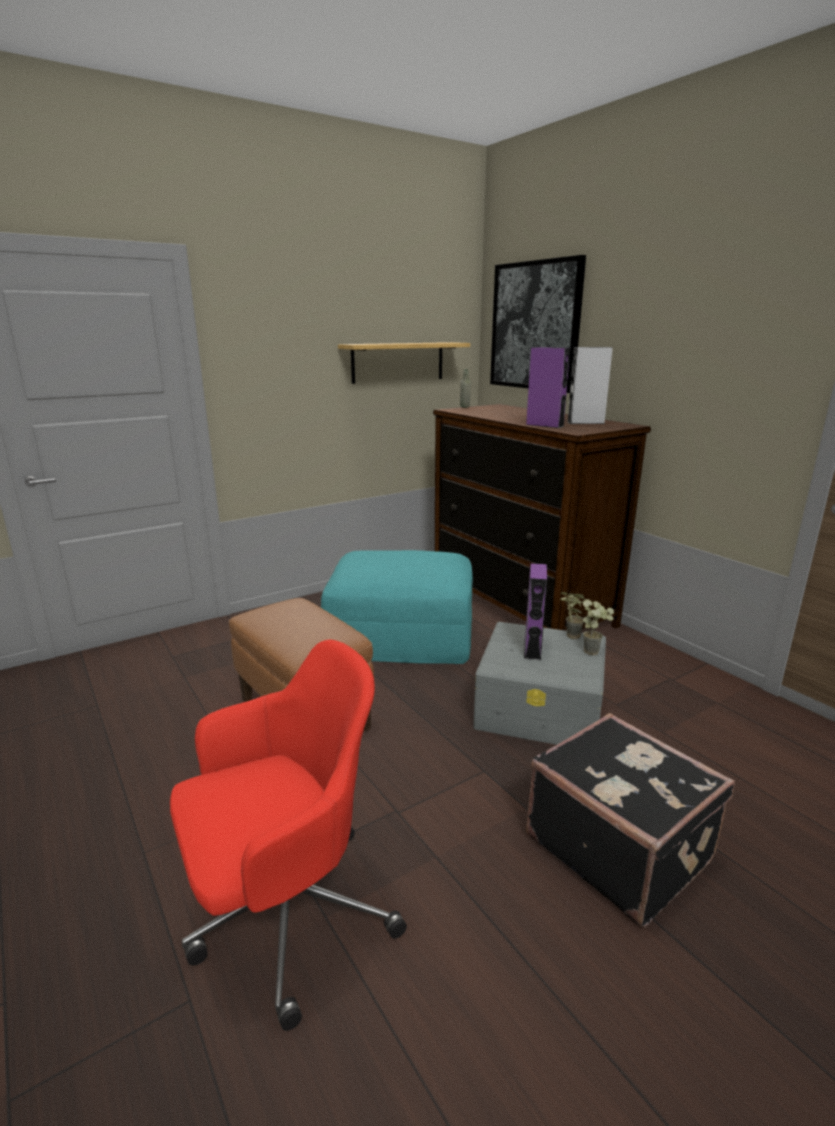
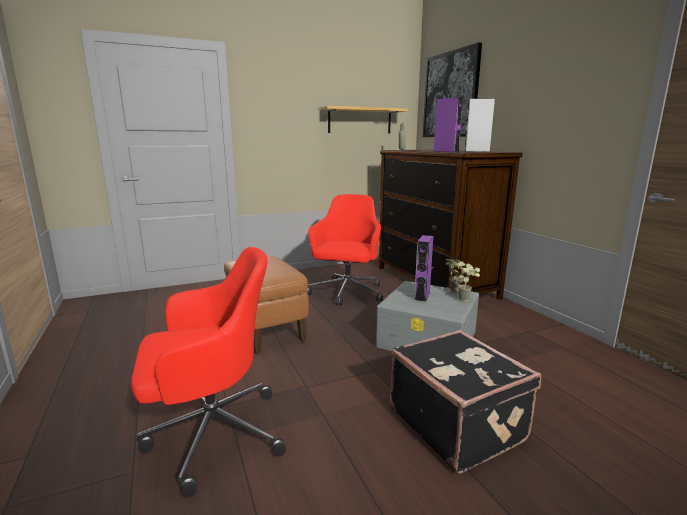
camera: 10 degrees right, 5 degrees down
(401, 634) = (346, 293): turquoise ottoman -> red office chair

